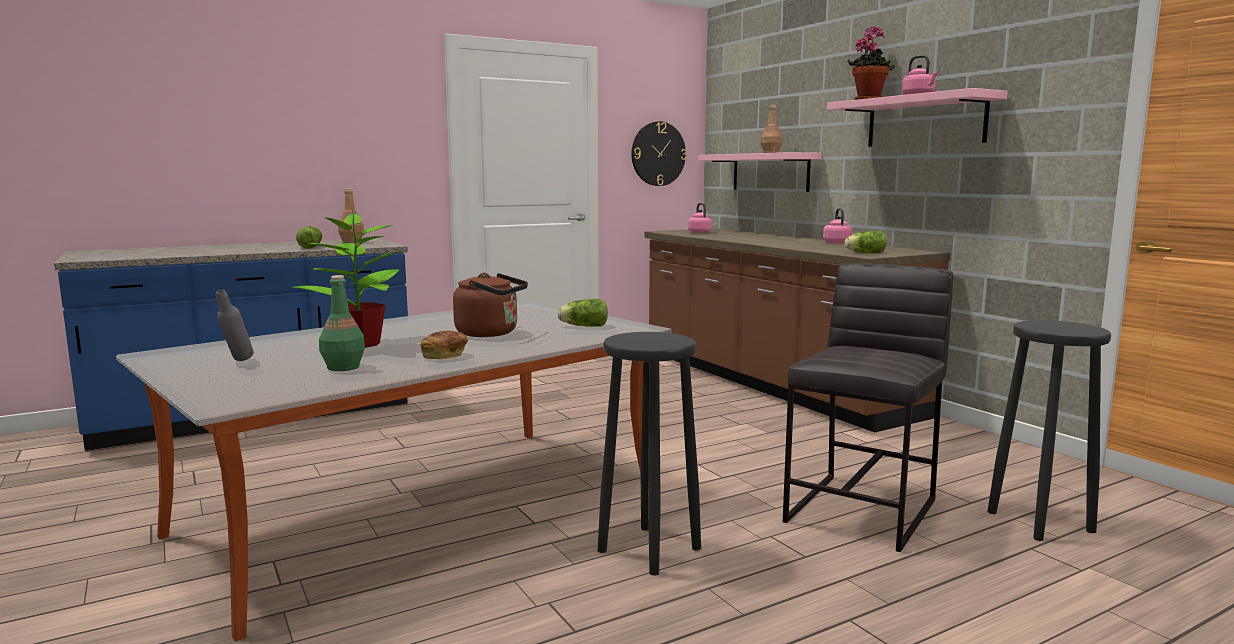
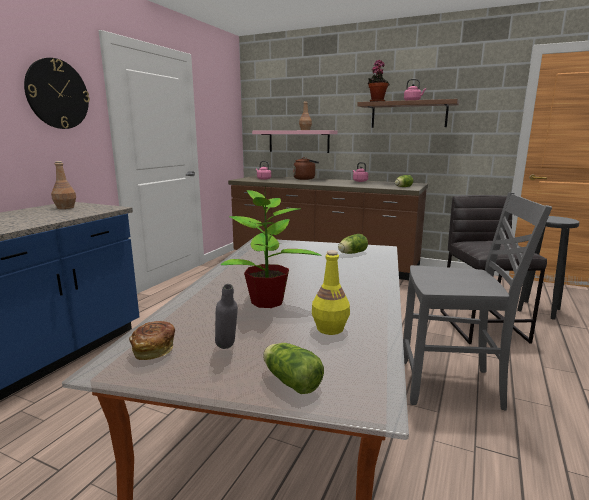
camera: 35 degrees left, 5 degrees up
(311, 247) = (50, 217): lettuce -> lettuce (290, 380)
(343, 367) = (329, 329): green bottle -> yellow bottle
(445, 356) = (358, 298): bread -> bread (154, 349)
(491, 333) = (321, 270): brown kettle -> brown kettle (305, 179)
(648, 550) = (452, 386): black stool -> grey chair
(658, 154) = (223, 129): wall clock -> wall clock (57, 94)
(925, 121) = (408, 114): pink shelf -> brown shelf

